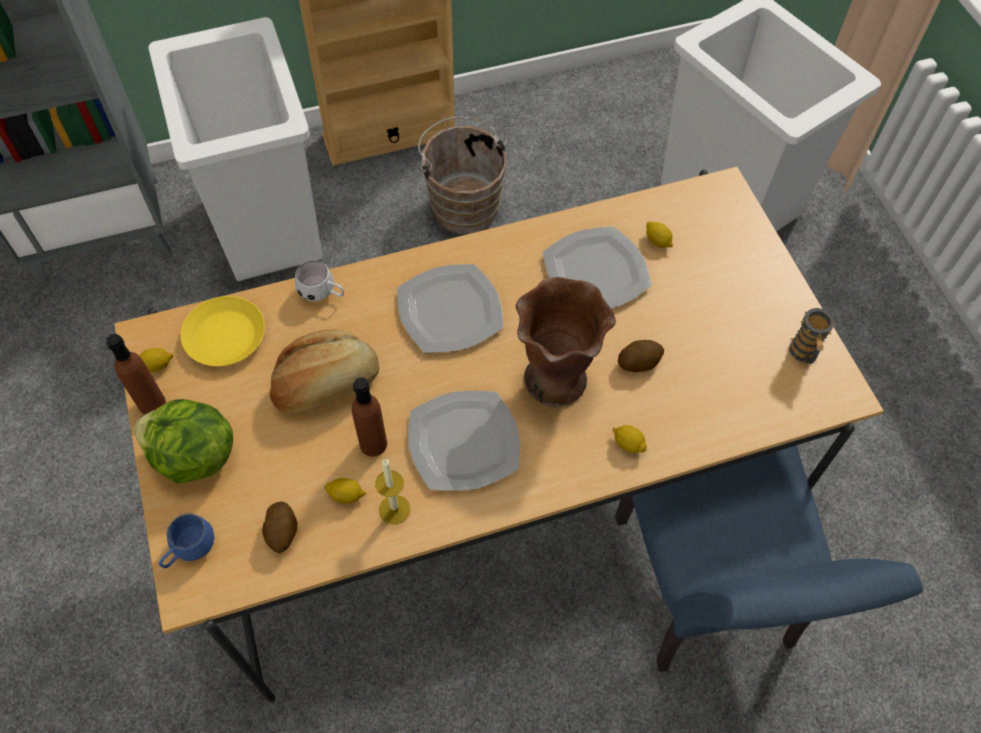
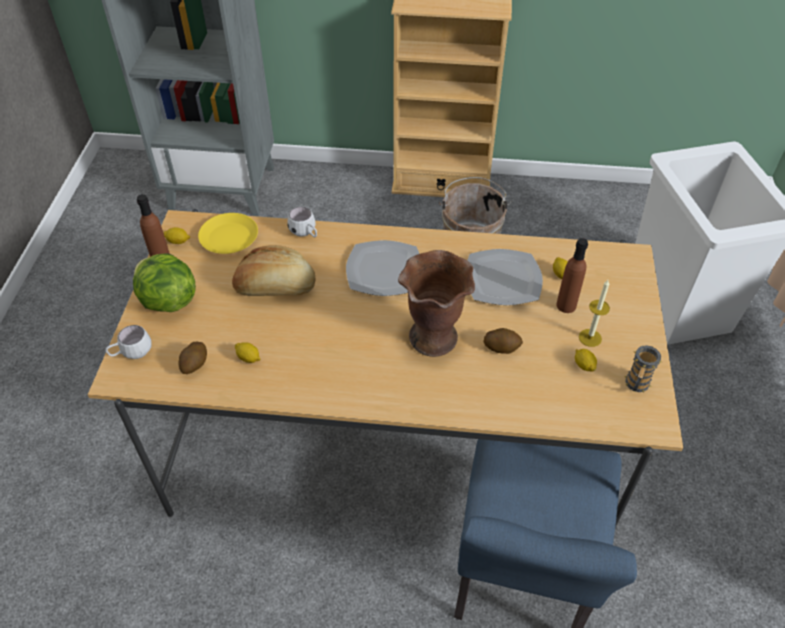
camera: 25 degrees right, 10 degrees down
(189, 550) = (132, 353): blue mug -> white mug
(268, 224) = (330, 216): white trash can -> none
(373, 444) = (284, 333): brown bottle -> brown bottle (566, 305)
(394, 509) = (274, 378): candle -> candle (590, 338)
(465, 443) = (346, 354): plate -> none
(628, 444) = (463, 397): lemon -> lemon (583, 365)

